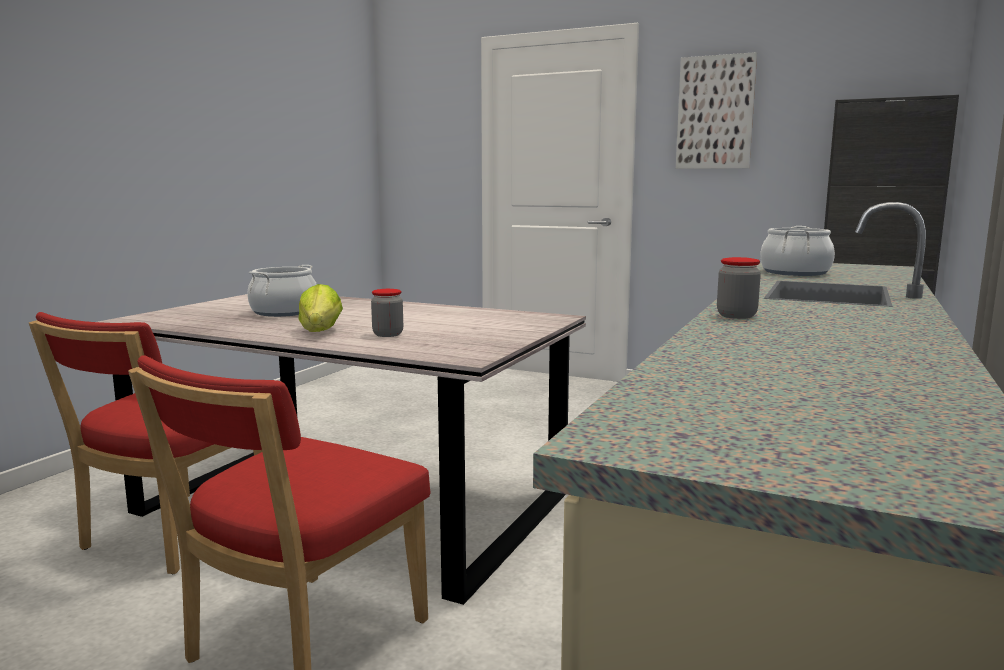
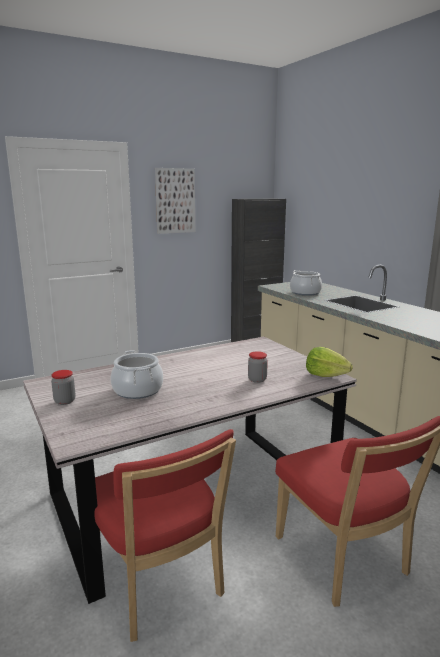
camera: 55 degrees left, 5 degrees up
(320, 332) = (226, 393): lettuce -> lettuce (325, 375)
(736, 316) = (405, 325): jar -> jar (65, 401)

